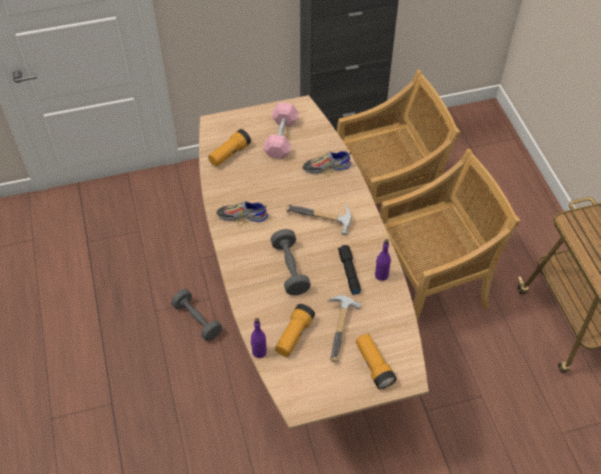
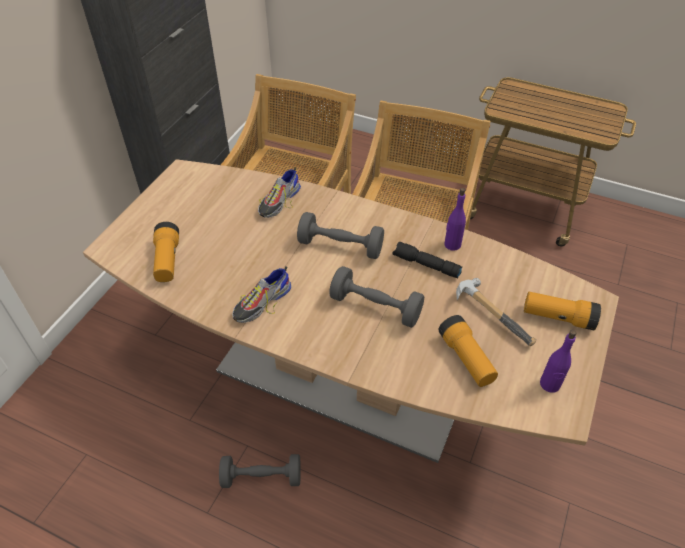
camera: 50 degrees left, 5 degrees down
(259, 352) = (462, 405): purple bottle -> purple bottle (550, 384)
(281, 138) = (201, 209): pink dumbbell -> none
(320, 221) = (340, 246): hammer -> grey dumbbell

